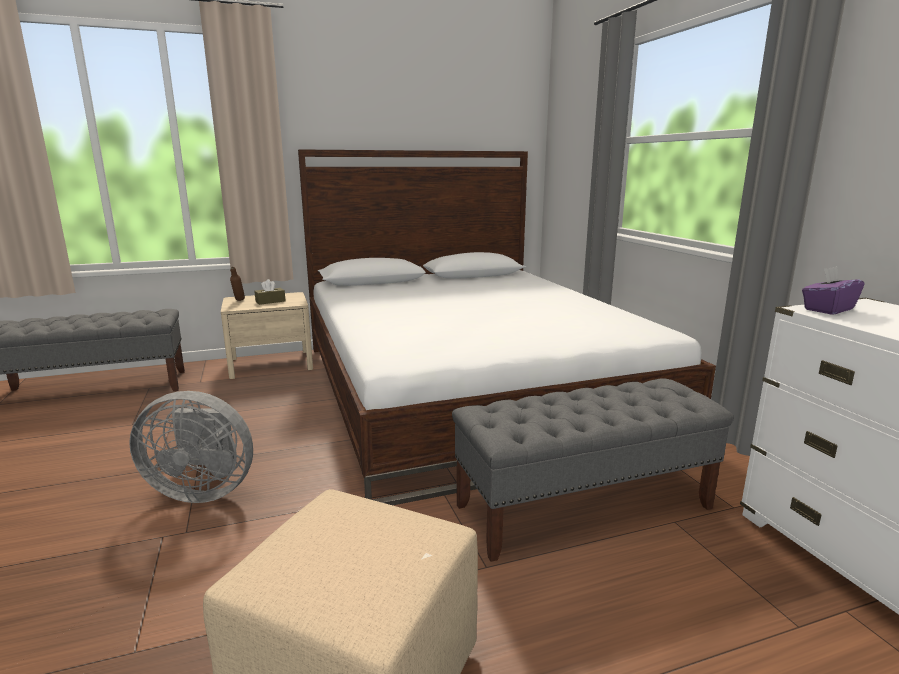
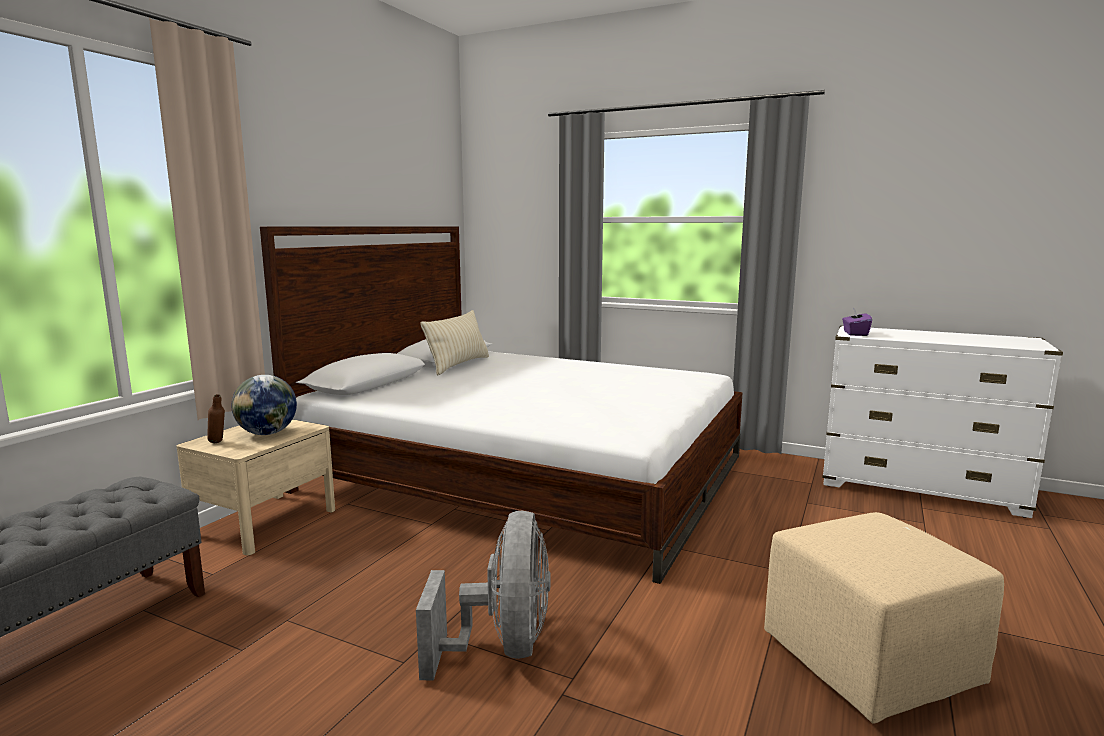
camera: 45 degrees left, 5 degrees down
(203, 490) = (502, 647): grey fan -> grey fan turned 45 degrees counterclockwise
(270, 301) = (267, 433): brown tissue box -> globe
(469, 280) = (458, 365): none -> beige pillow
(584, 506) = (759, 515): grey bench -> none

